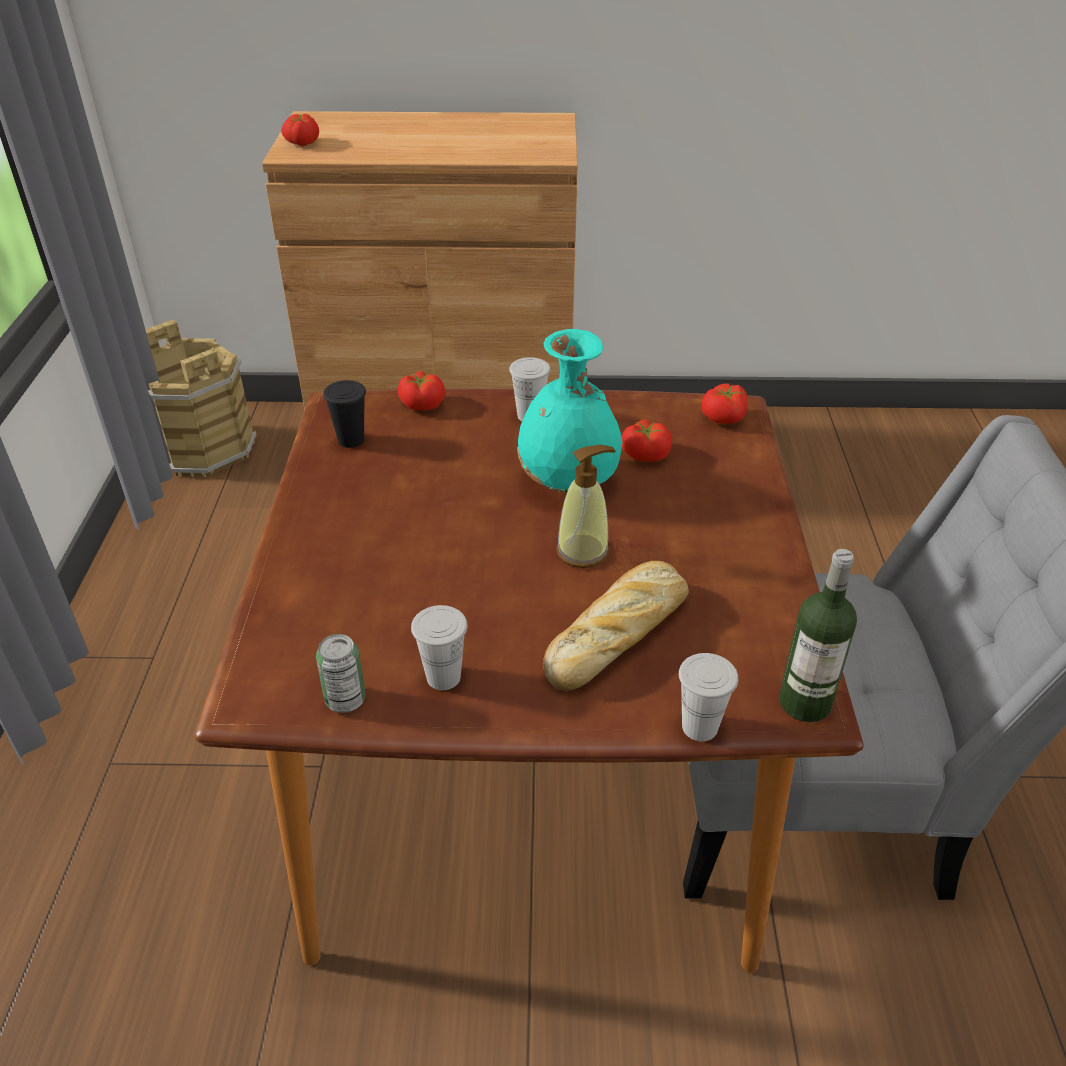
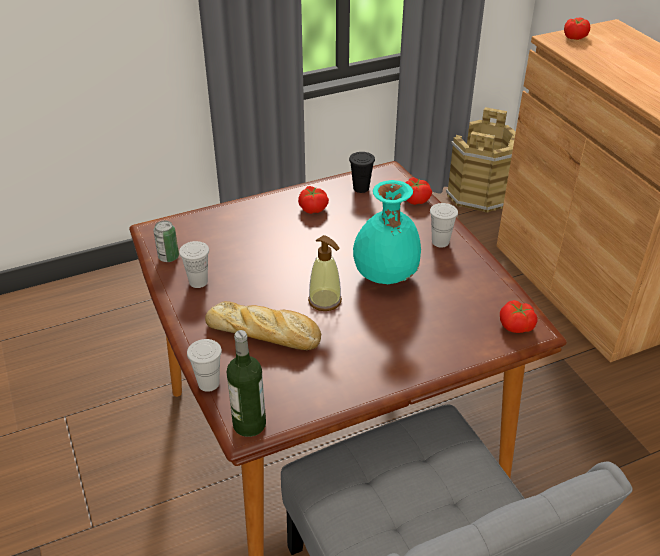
camera: 65 degrees right, 0 degrees up
(645, 454) = (441, 300): tomato -> tomato (313, 208)

